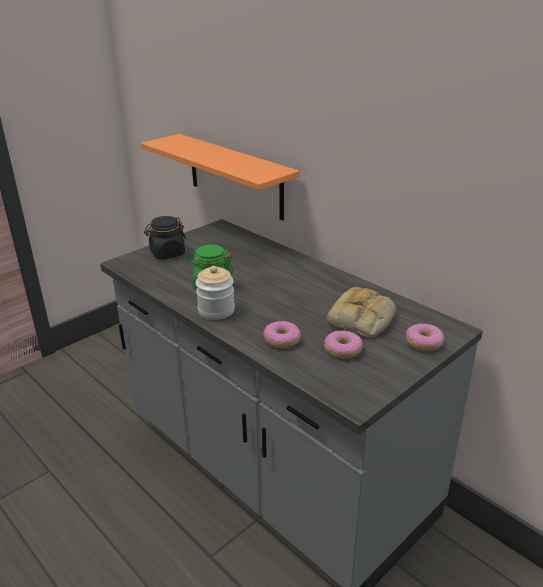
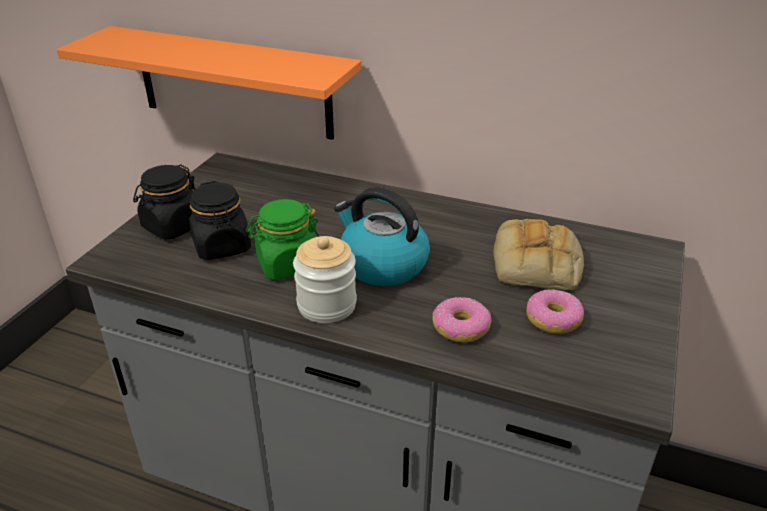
camera: 25 degrees left, 5 degrees up
(185, 269) = (222, 246): none -> black jar
(265, 297) = (382, 264): none -> kettle
(423, 343) = (638, 279): donut -> none

